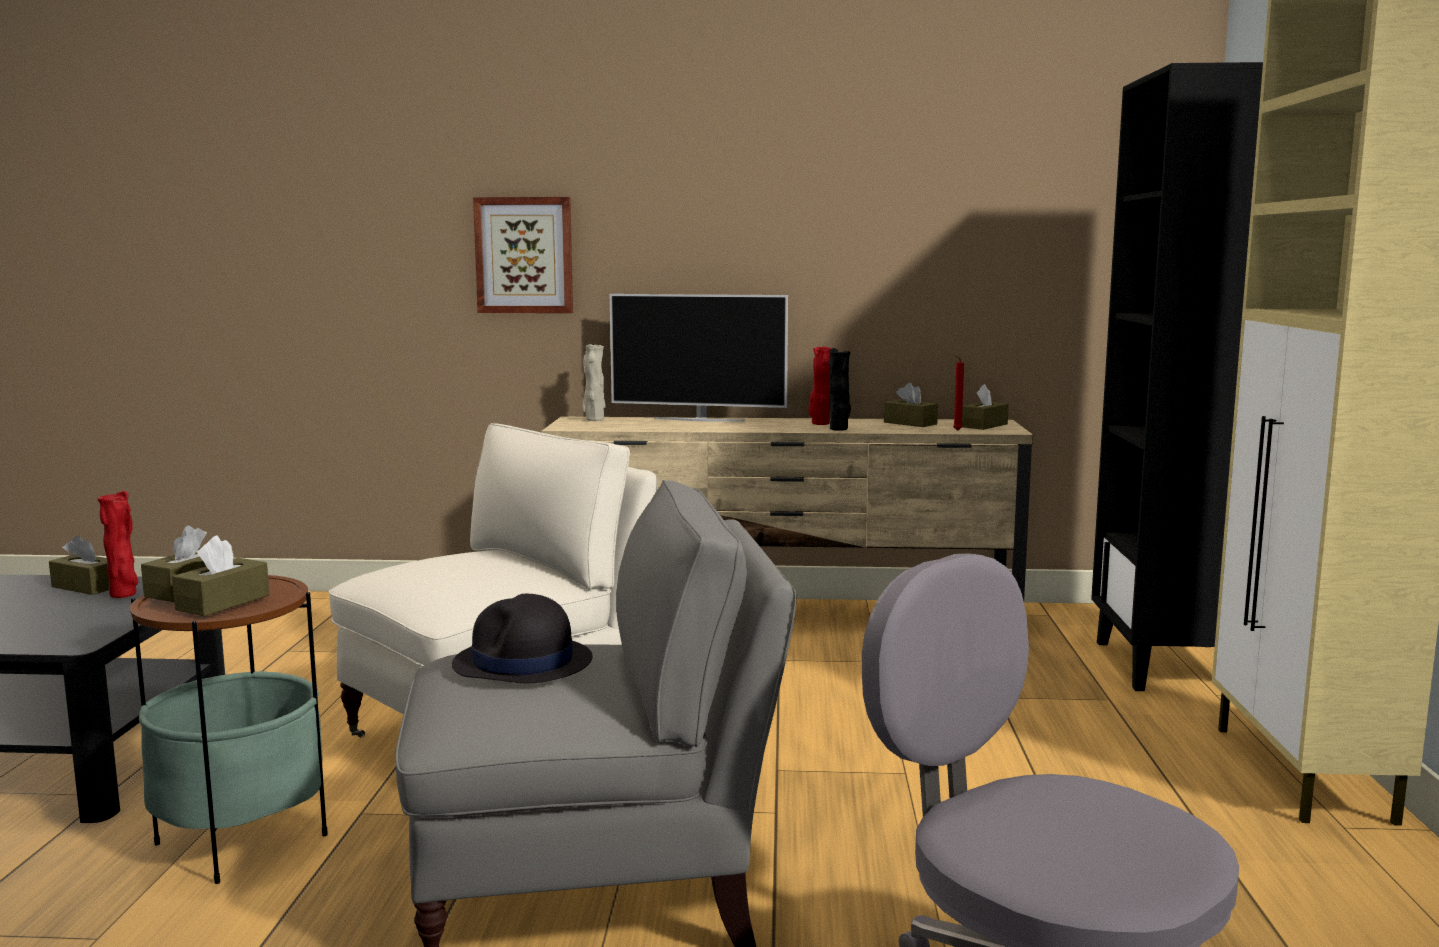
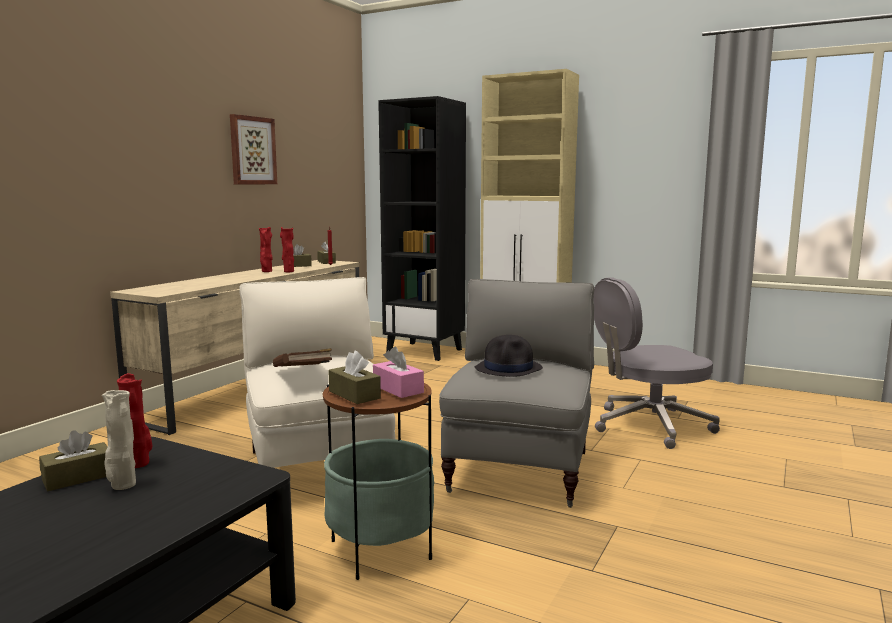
camera: 65 degrees left, 0 degrees up
(223, 602) = (398, 389): brown tissue box -> pink tissue box
(410, 568) = (304, 373): none -> brown book
(524, 255) = (68, 173): picture -> picture (252, 150)
(594, 420) = (147, 289): beige vase -> beige vase (122, 486)
(699, 419) = (202, 279): television -> none
(839, 429) = (288, 271): black vase -> red vase

